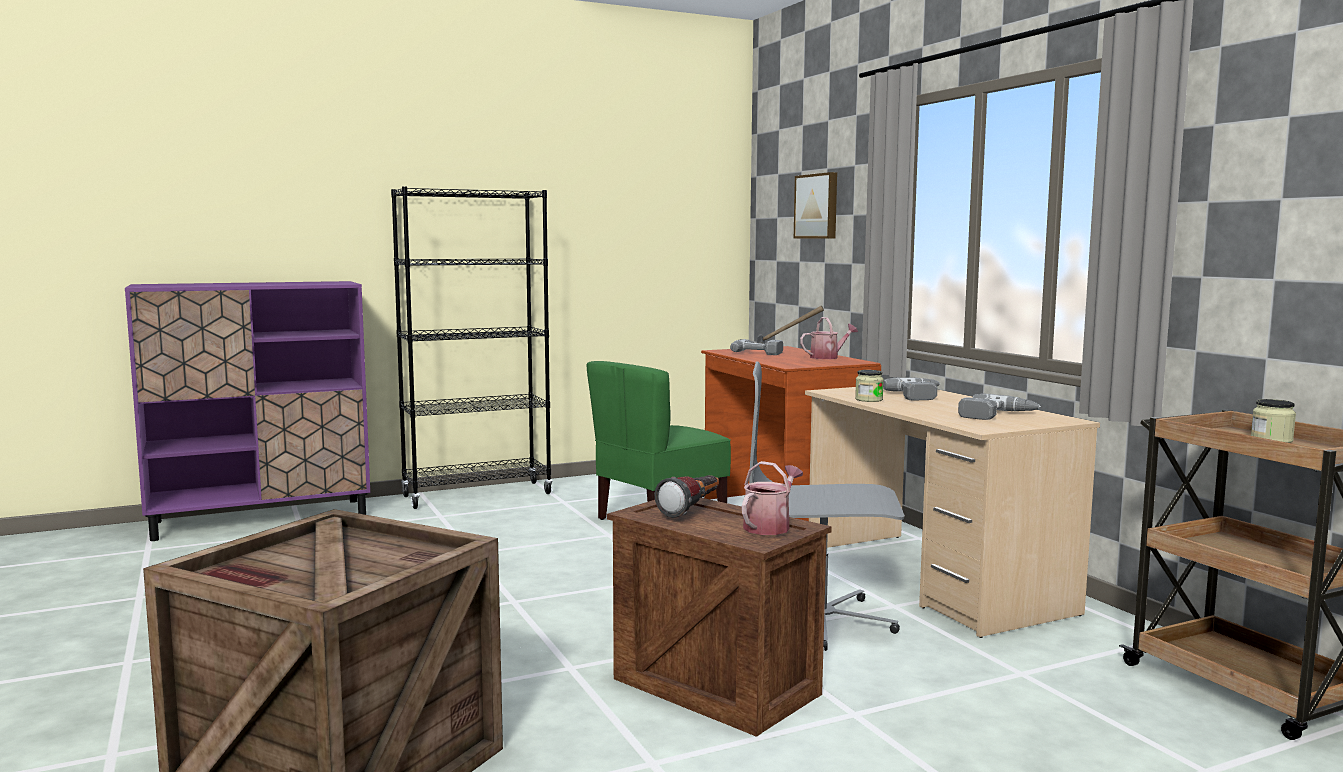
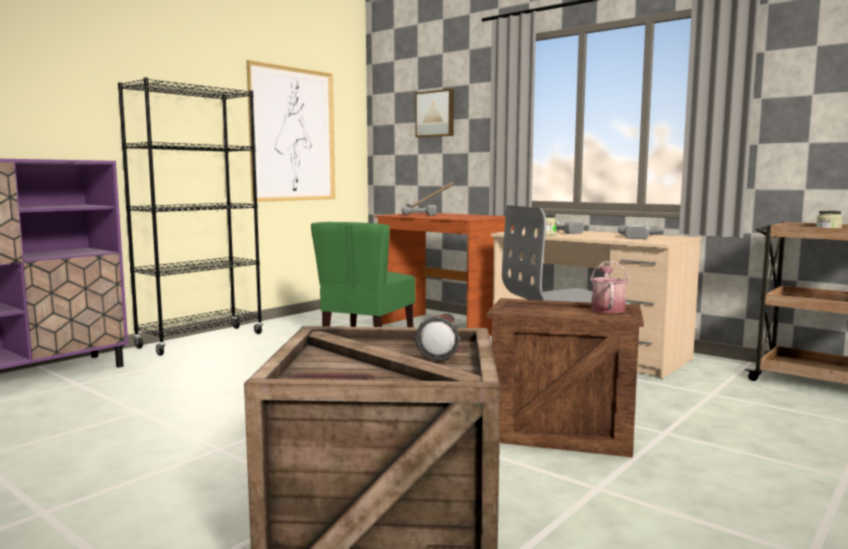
camera: 25 degrees left, 0 degrees up
(628, 237) = (292, 134): none -> picture
(692, 509) = (535, 305): flashlight -> flashlight (442, 350)
(827, 357) = (472, 215): watering can -> none

